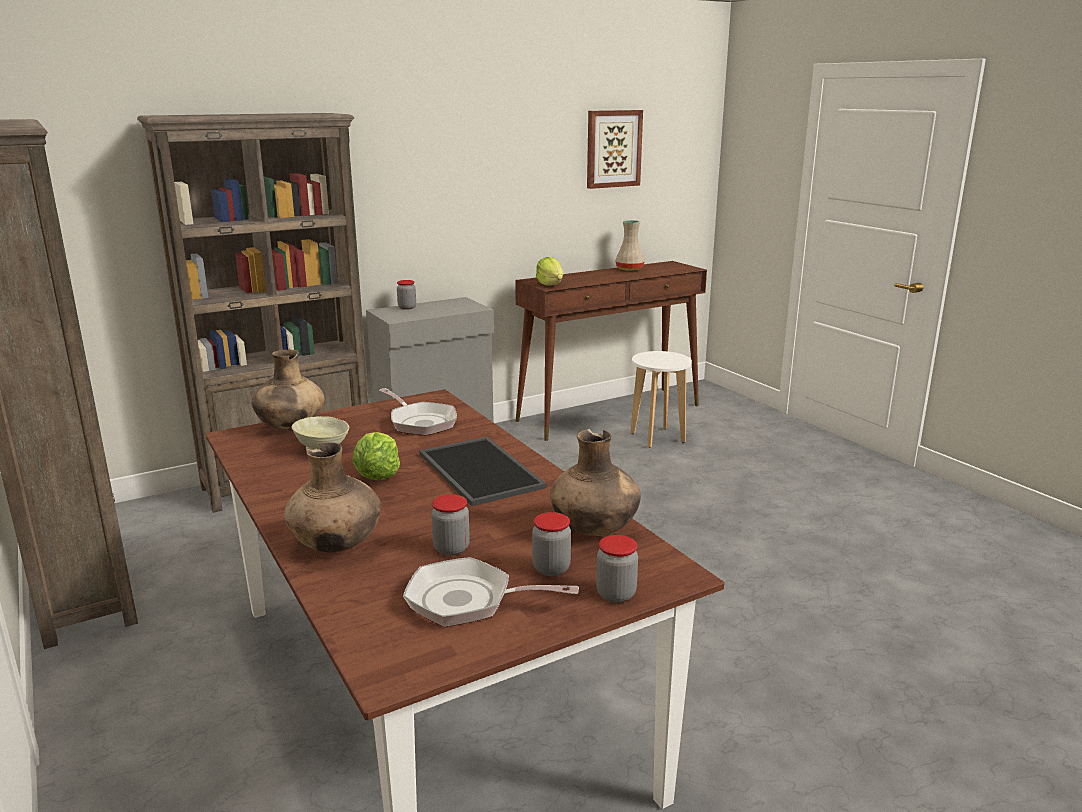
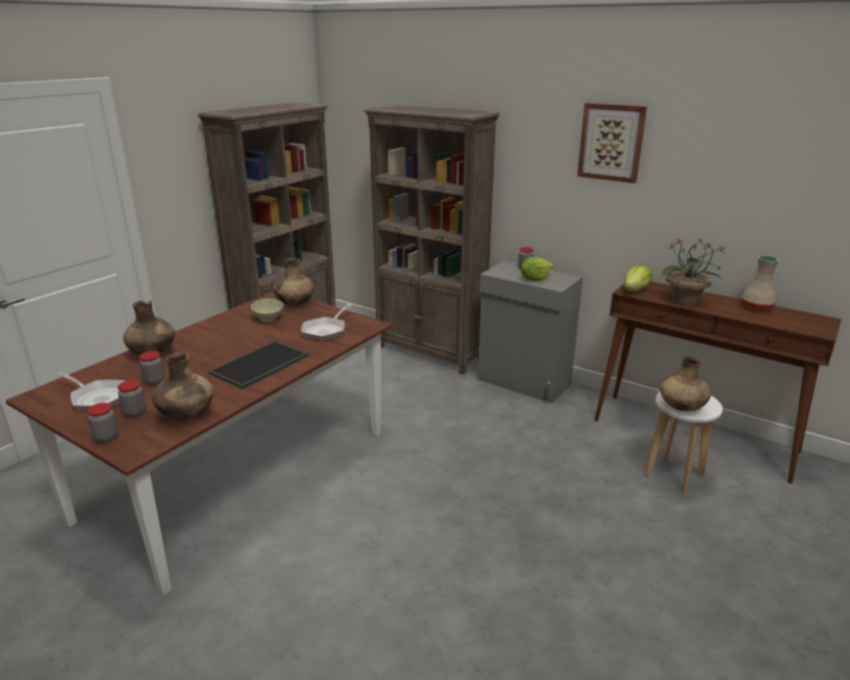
camera: 65 degrees right, 5 degrees up
(377, 475) = (240, 341): lettuce -> lettuce (535, 279)
(468, 601) = (98, 398): frying pan -> frying pan turned 135 degrees clockwise
(593, 279) = (685, 301): none -> potted plant
(613, 149) = (779, 176): picture -> picture (611, 142)
(667, 363) = (681, 407): none -> brown vase

